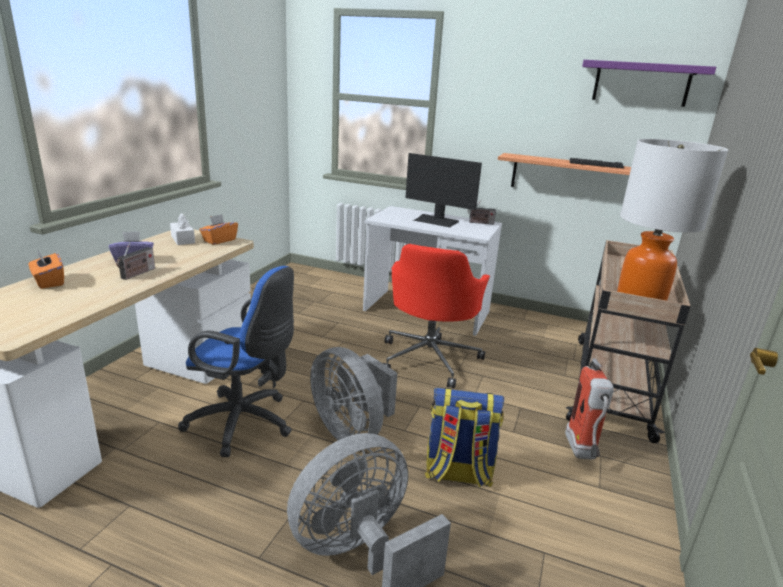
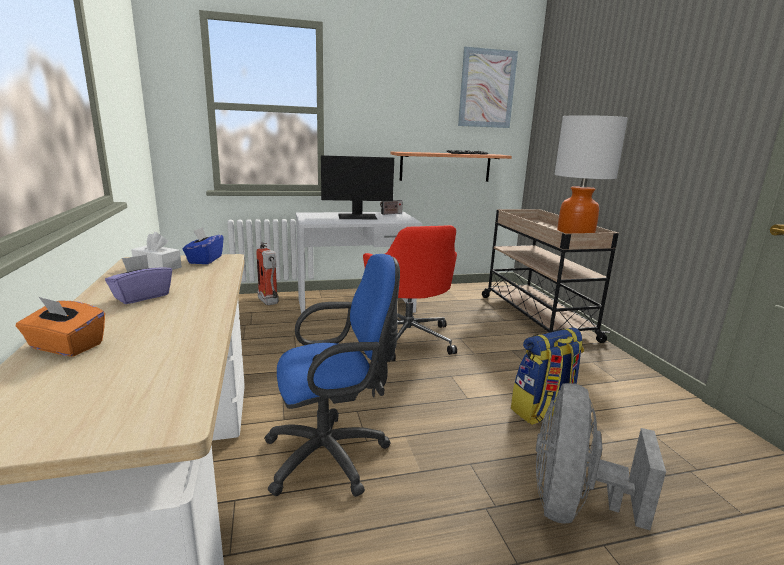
camera: 35 degrees left, 5 degrees down
(137, 274) = (182, 307): radio -> none
(219, 240) = (205, 260): orange tissue box -> blue tissue box
(352, 431) = (432, 416): grey fan -> none
(582, 453) = (582, 364): fire extinguisher -> fire extinguisher (270, 303)
(641, 83) = (487, 89): purple shelf -> picture

